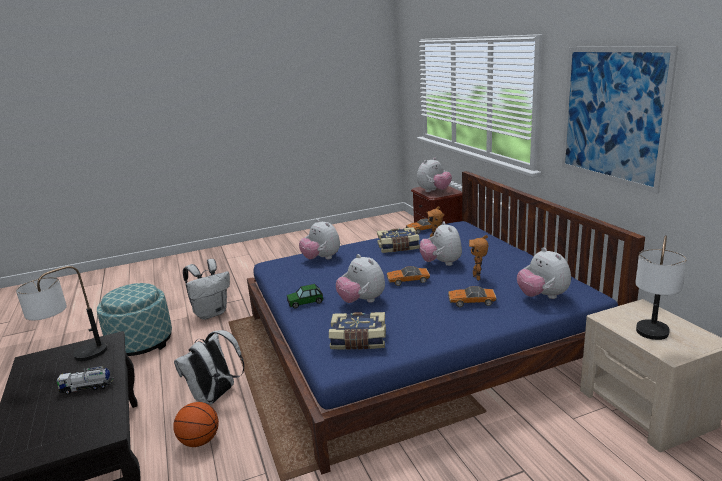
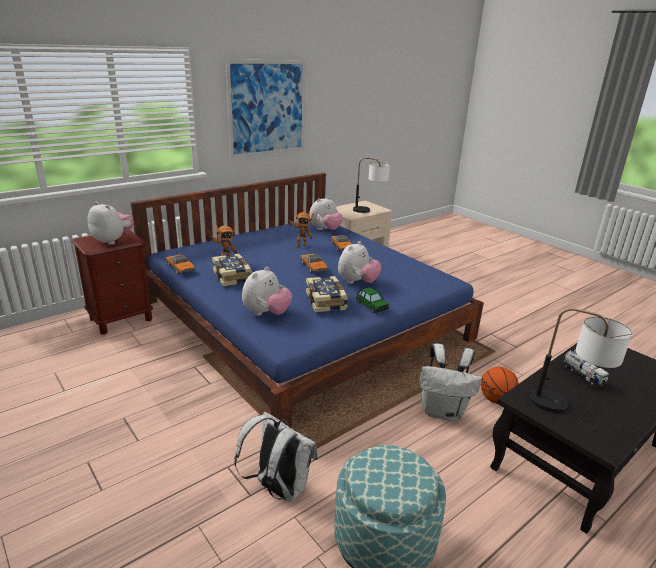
camera: 110 degrees left, 5 degrees up
(358, 341) = (417, 277): book -> book (326, 301)
(441, 263) = (273, 258): plush toy -> none

